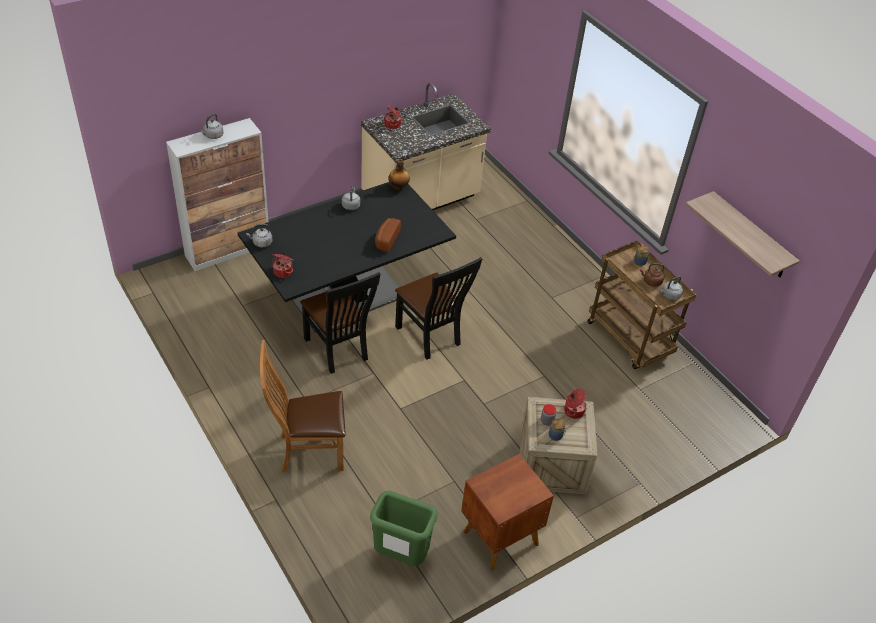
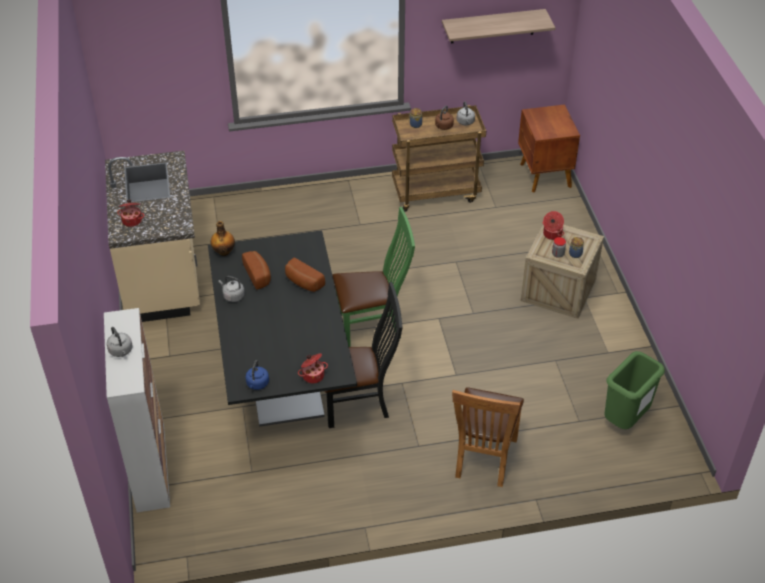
camera: 65 degrees left, 0 degrees up
(261, 243) = (257, 384): grey kettle -> blue kettle
(382, 213) = (258, 275): none -> bread
(431, 337) = (373, 326): black chair -> green chair
(499, 537) = (624, 348): brown nightstand -> brown nightstand (544, 176)

